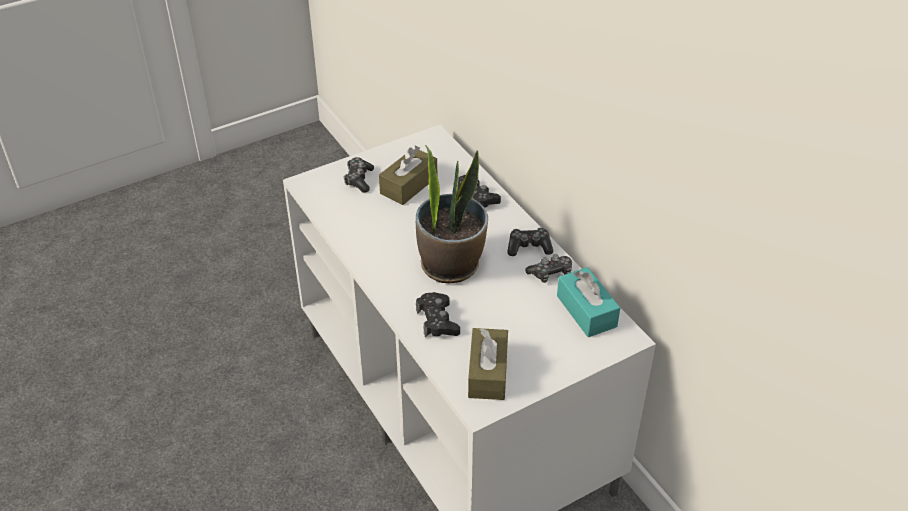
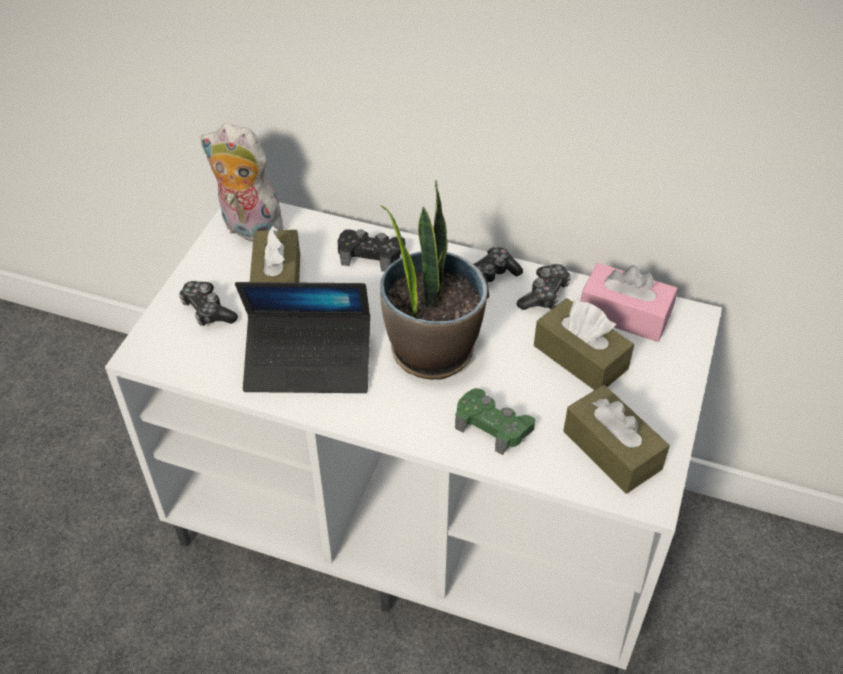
camera: 40 degrees left, 5 degrees up
(380, 233) = (309, 362): none -> laptop
(425, 149) = (248, 229): none -> plush toy
(437, 321) = (492, 426): black game controller -> green game controller
(530, 317) = (580, 357): none -> brown tissue box
(586, 311) = (624, 314): turquoise tissue box -> pink tissue box

